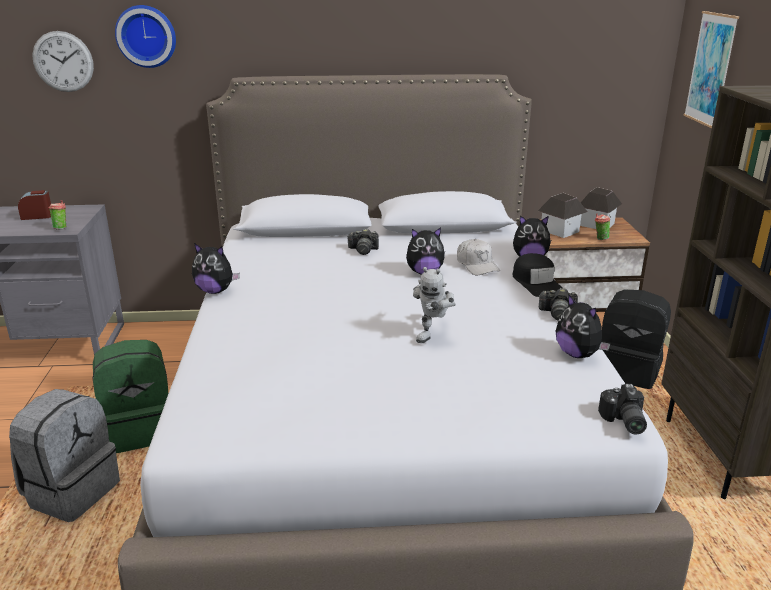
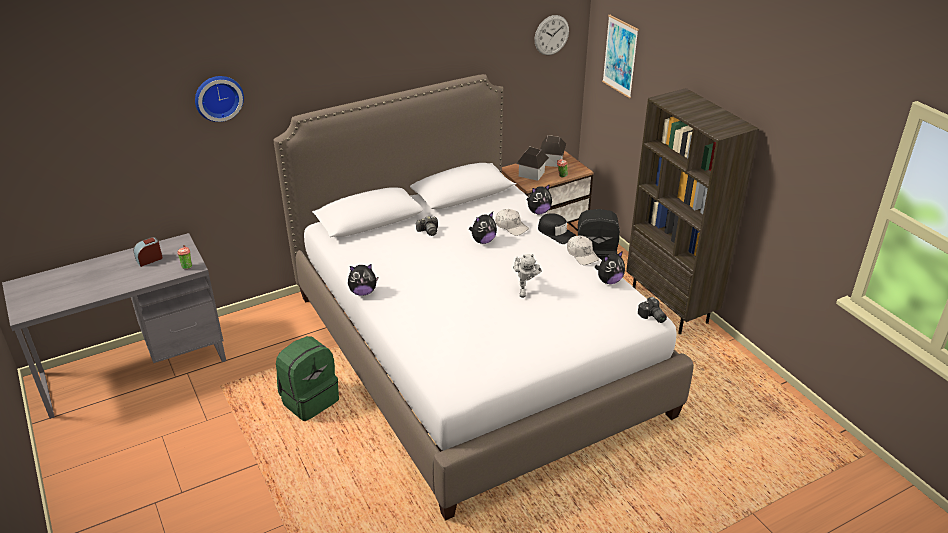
camera: 25 degrees left, 10 degrees up
(63, 61) = (150, 130): wall clock -> wall clock (551, 35)
(71, 491) = (303, 452): grey backpack -> none
(557, 314) = (582, 254): camera -> white cap
(578, 354) = (609, 281): plush toy -> plush toy turned 60 degrees counterclockwise

